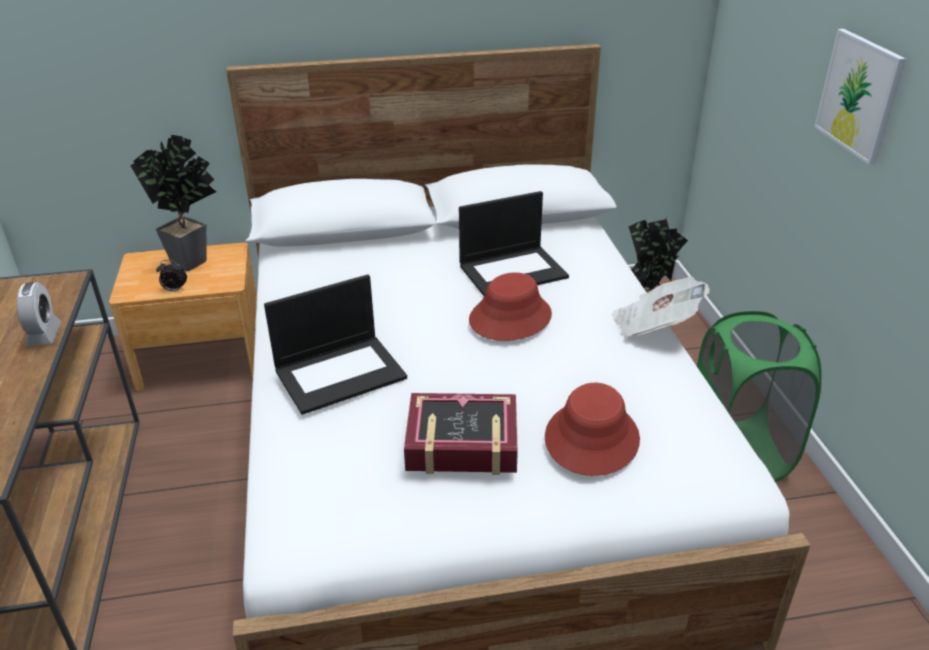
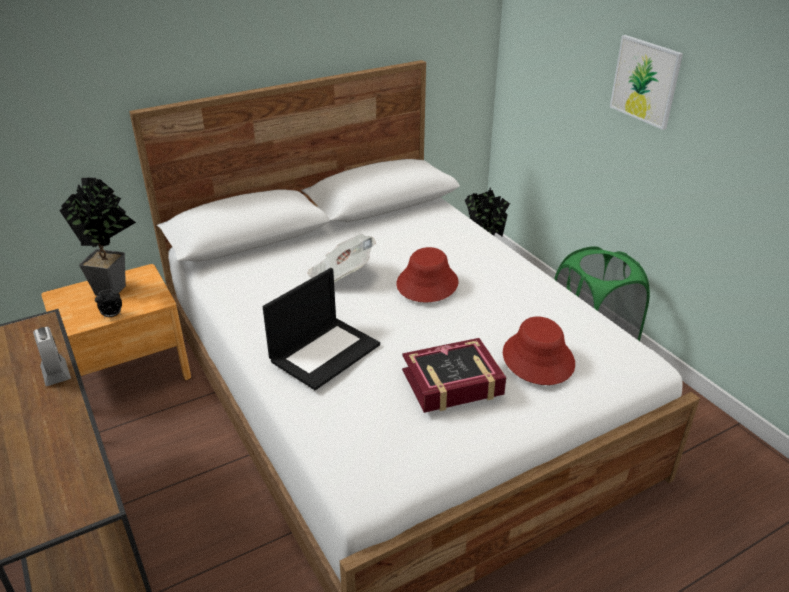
camera: 20 degrees left, 0 degrees up
(513, 270) = (406, 247): laptop -> none
(654, 326) = (532, 270): newspaper -> newspaper (341, 275)

